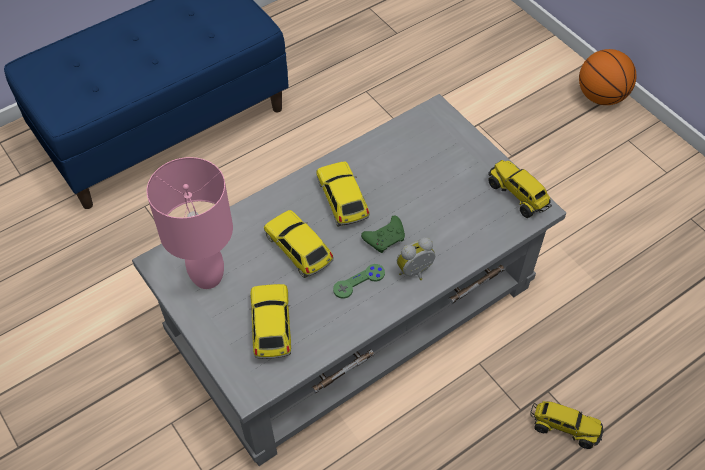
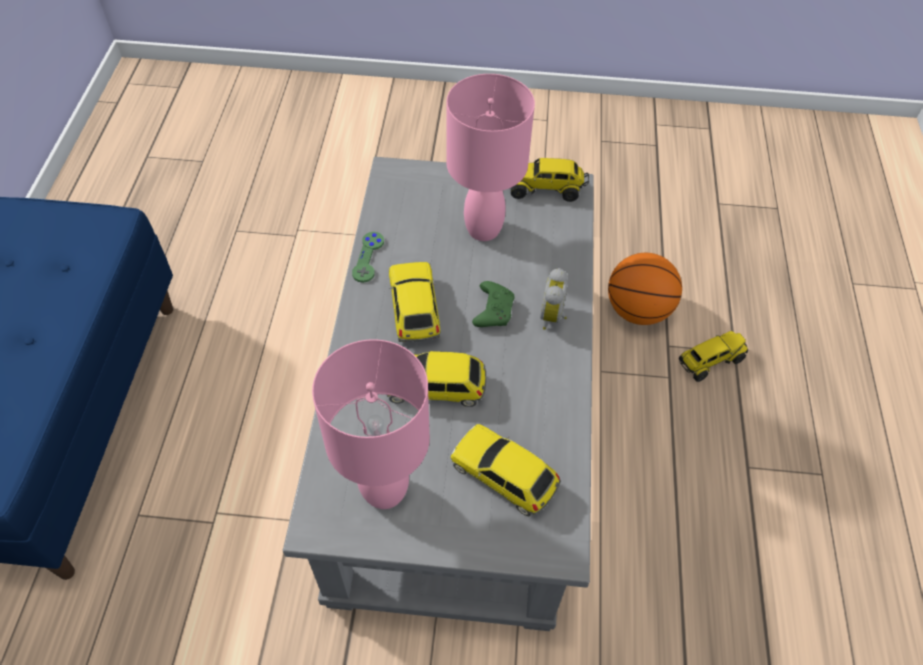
camera: 50 degrees left, 0 degrees up
(343, 200) = (414, 310): toy car -> toy car turned 60 degrees clockwise
(359, 282) = (521, 365): green game controller -> green game controller (368, 258)
(445, 188) = (484, 228): none -> pink table lamp
(601, 96) = (435, 97): basketball -> basketball (637, 310)

